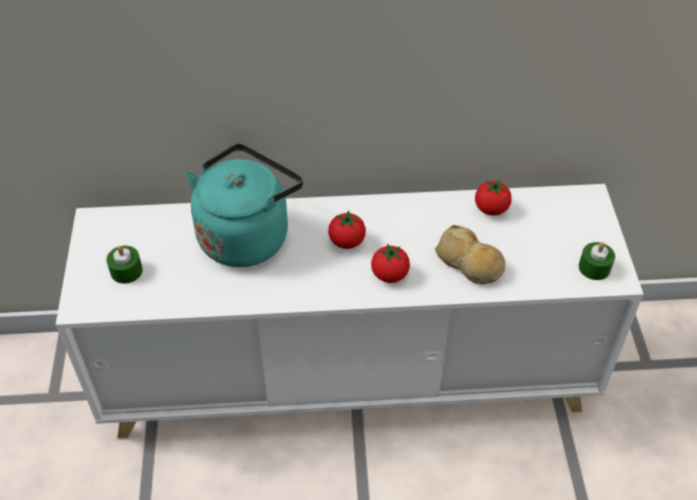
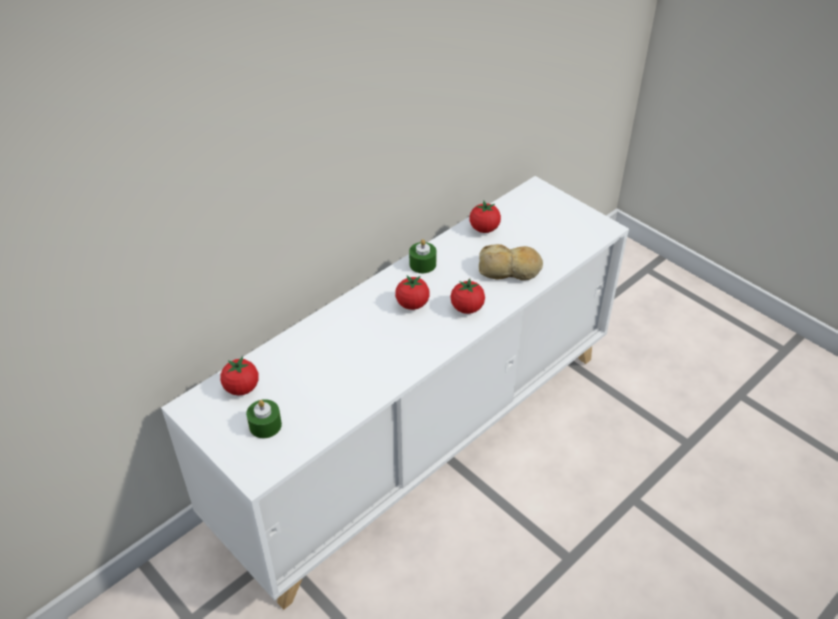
camera: 40 degrees left, 5 degrees down
(142, 229) = (241, 388): none -> tomato
(246, 235) = (332, 343): turquoise kettle -> none
(594, 267) = (585, 229): green candle -> green candle (422, 264)

